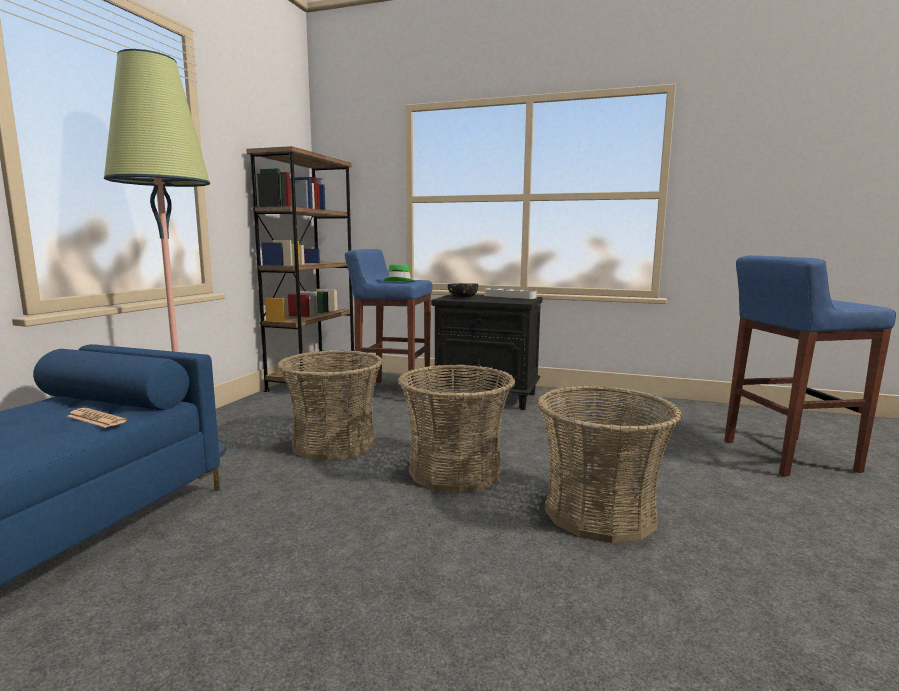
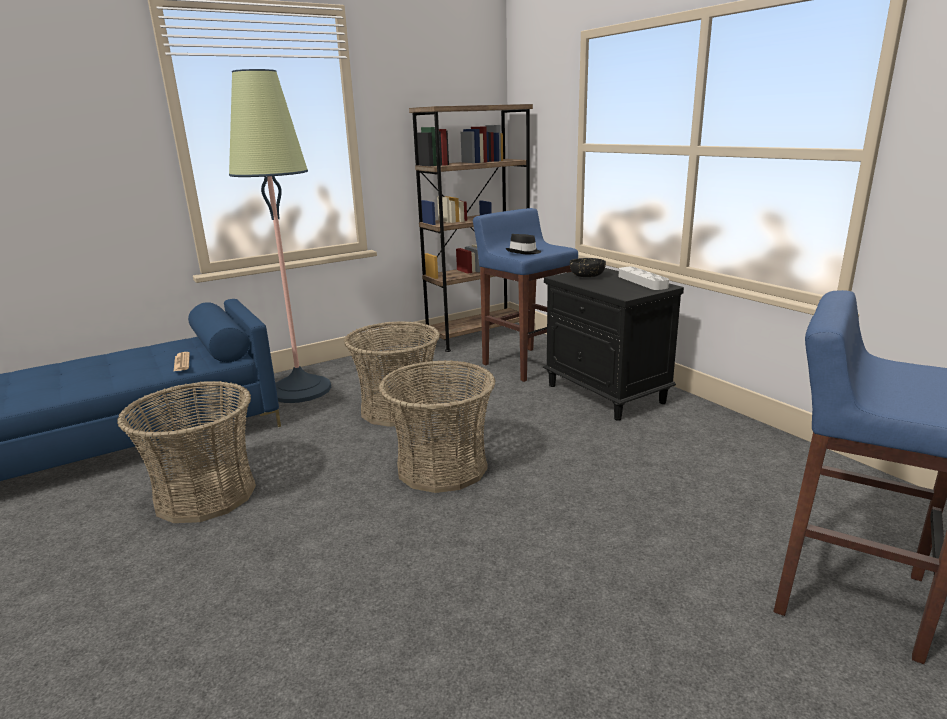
camera: 40 degrees right, 10 degrees up
(400, 282) = (524, 252): green hat -> black hat
(599, 512) = (486, 555): basket -> basket (205, 494)

